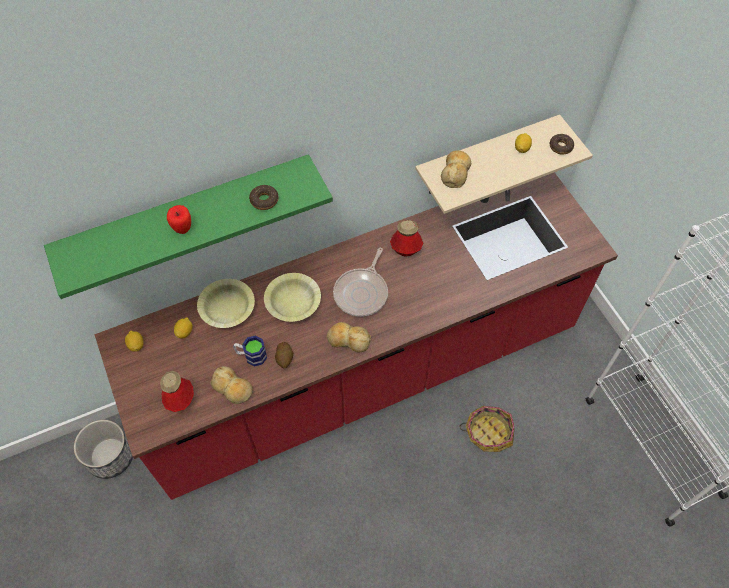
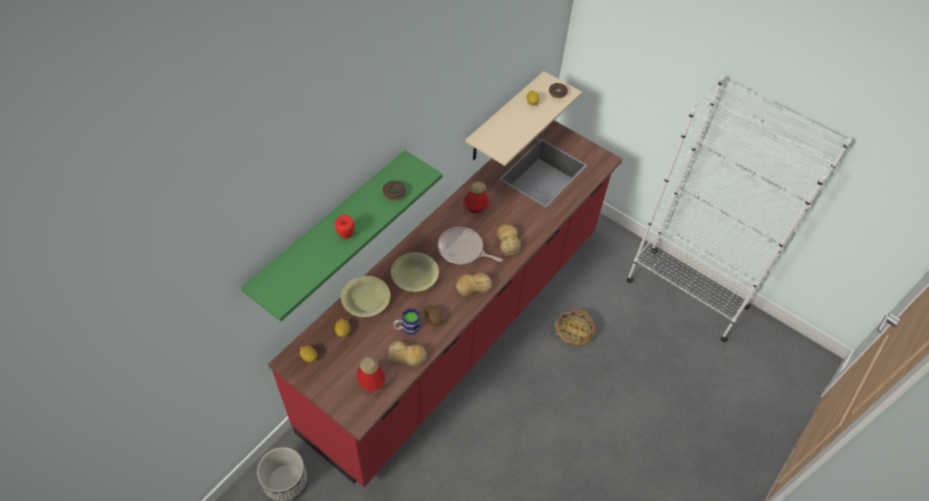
camera: 30 degrees left, 5 degrees down
(362, 292) = (462, 250): frying pan -> frying pan turned 120 degrees clockwise
(455, 172) = (496, 134): bread -> bread (508, 242)

